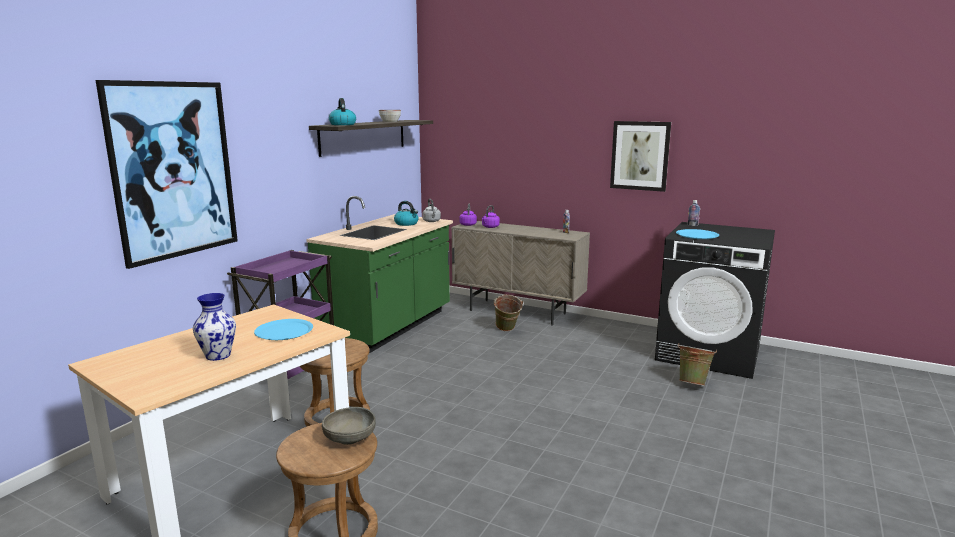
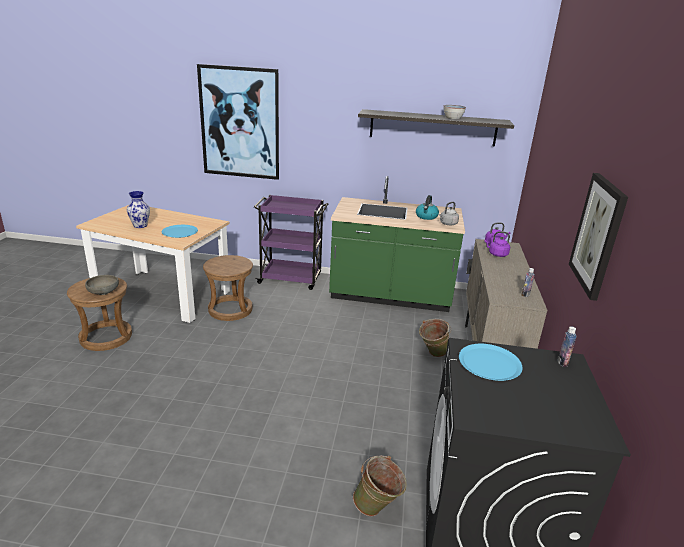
camera: 70 degrees right, 10 degrees up
(342, 124) = (382, 113): kettle -> none

